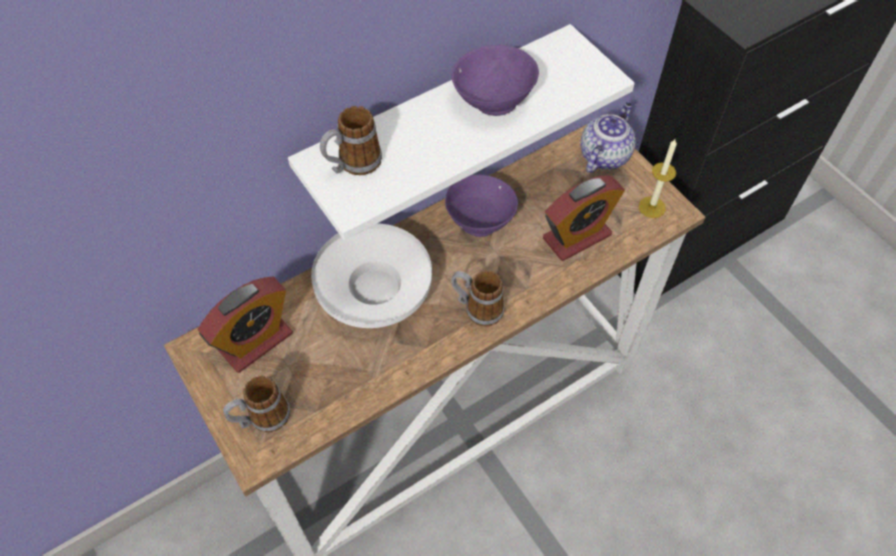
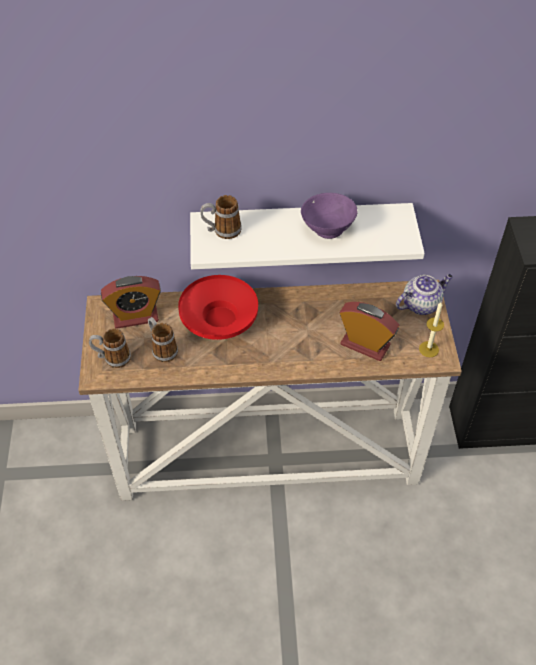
camera: 30 degrees right, 5 degrees down
(374, 291) = (219, 320): white bowl -> red bowl
(477, 308) = (272, 357): mug -> mug (162, 349)
(481, 221) = (311, 309): purple bowl -> none
(577, 236) = (365, 344): alarm clock -> alarm clock turned 150 degrees counterclockwise

